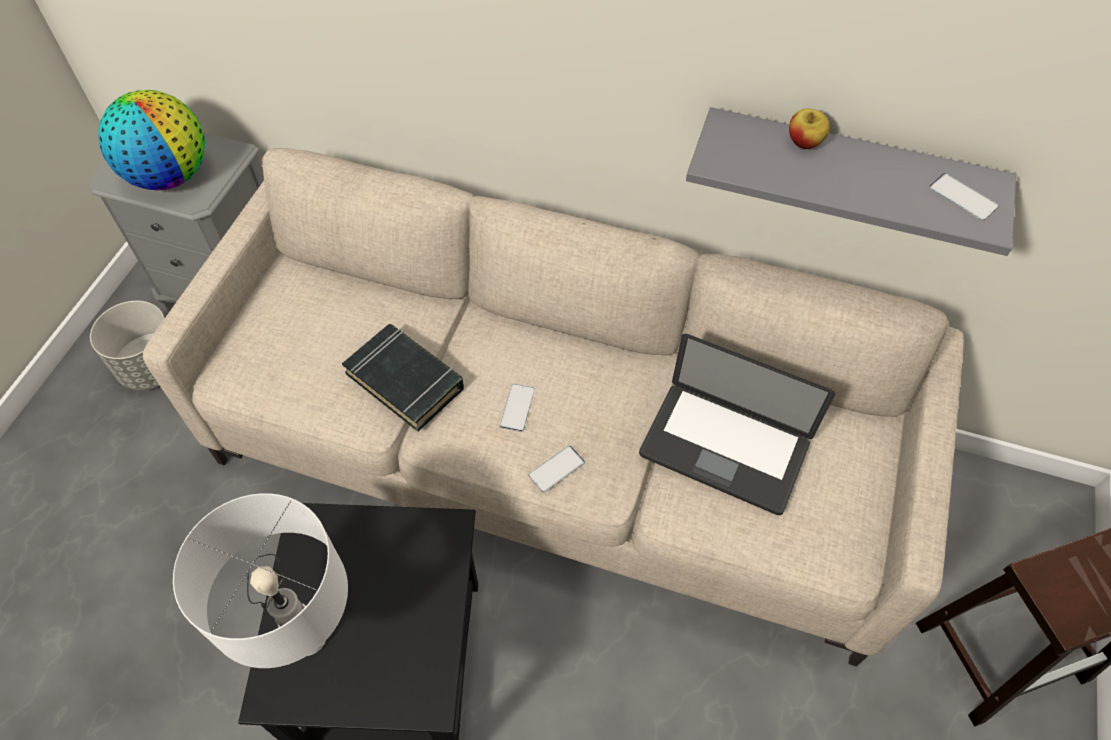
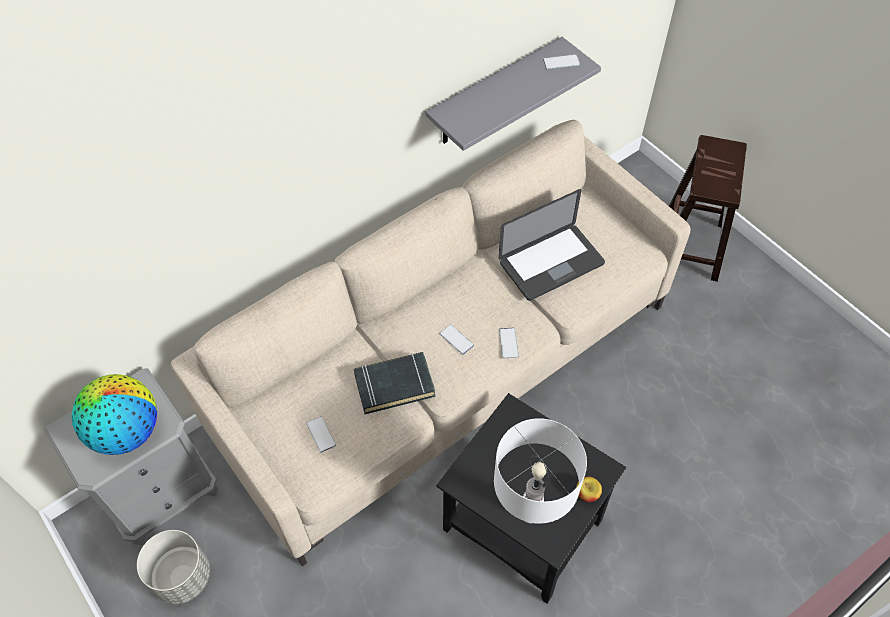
camera: 55 degrees left, 0 degrees up
(292, 348) = (321, 434): none -> phone
(804, 142) = (481, 92): apple -> apple (587, 494)

